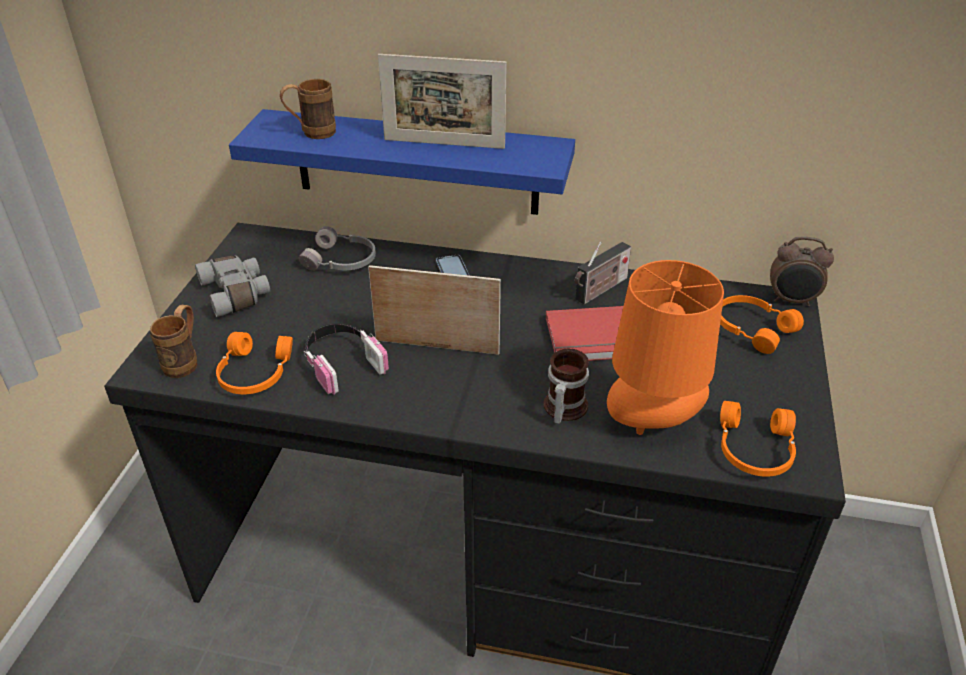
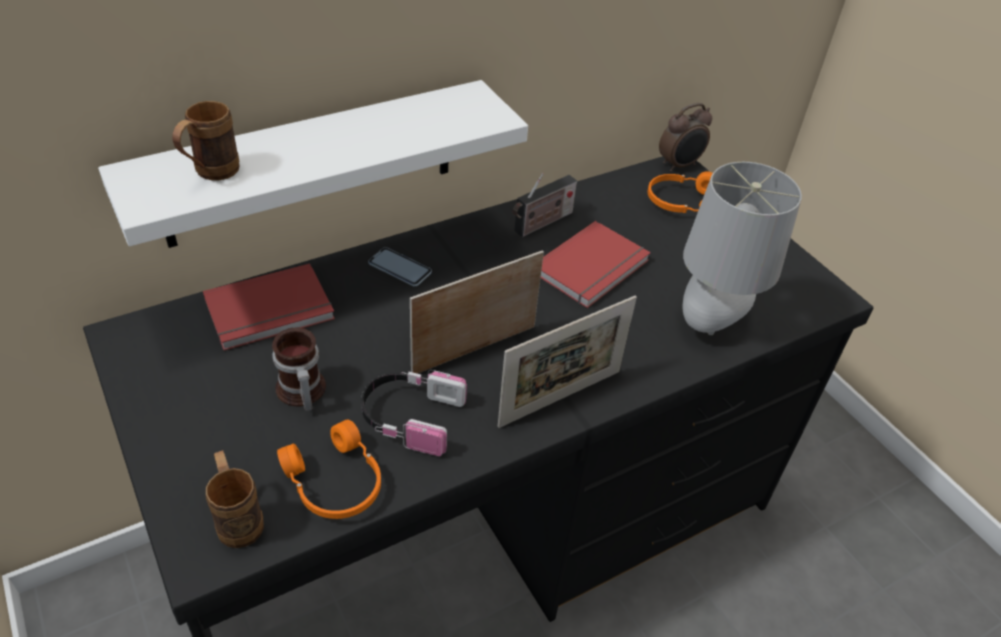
camera: 45 degrees left, 5 degrees up
(237, 293) = (197, 408): grey binoculars -> none
(341, 261) = (271, 311): grey headphones -> red book
(416, 162) = (311, 164): blue shelf -> white shelf
(444, 144) = (372, 131): picture frame -> picture frame (560, 398)
(562, 408) = (637, 346): mug -> mug (299, 392)
(600, 290) = (541, 223): radio -> radio turned 45 degrees clockwise
(651, 426) = (711, 322): orange table lamp -> grey table lamp
(753, 449) = (789, 301): orange headphones -> none

